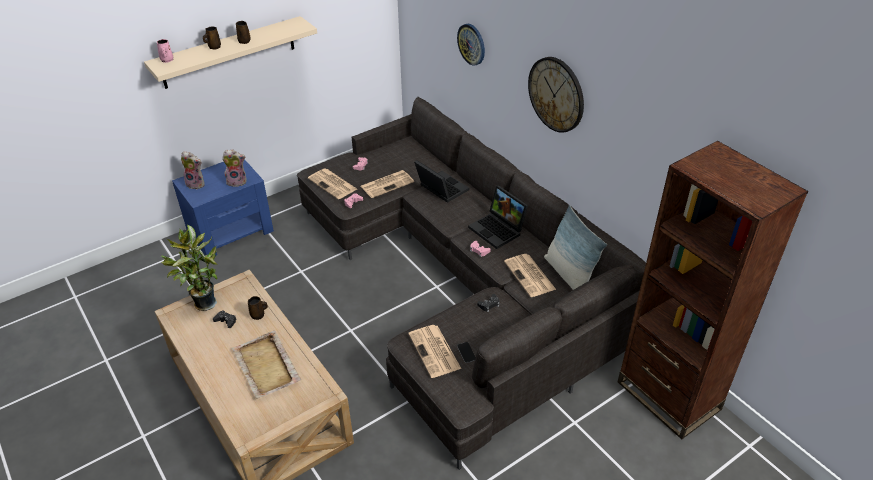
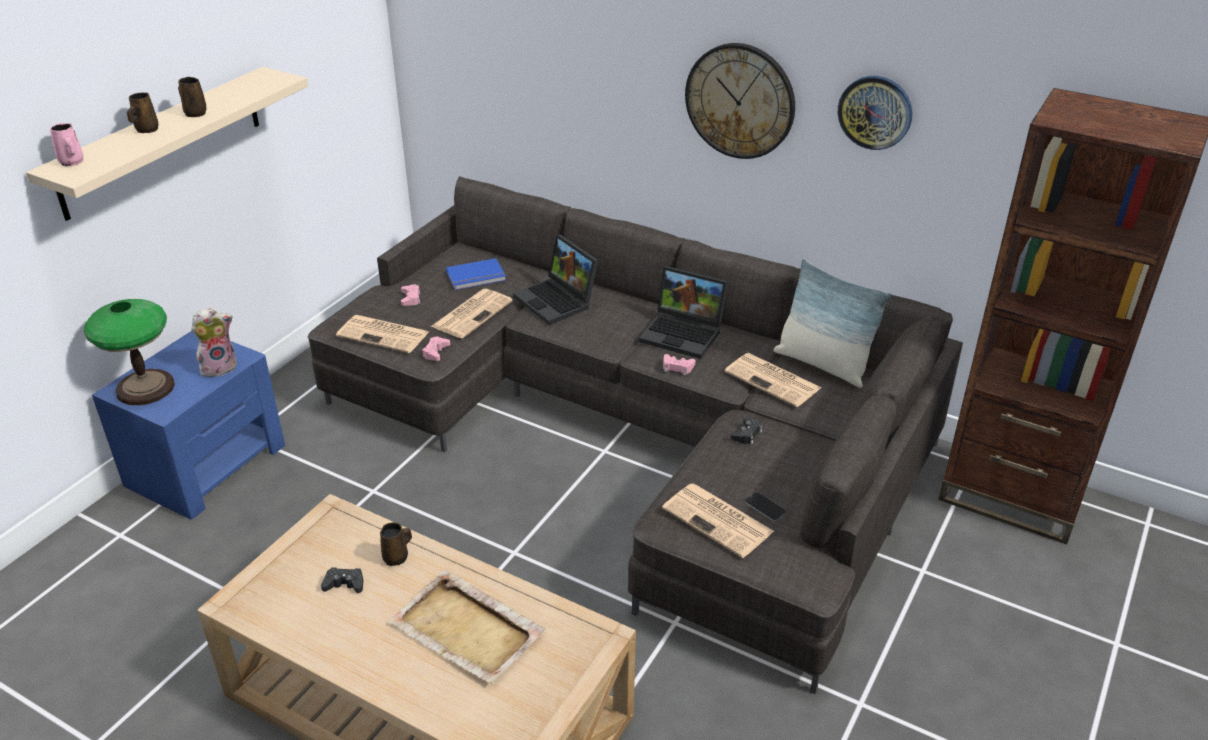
camera: 25 degrees left, 5 degrees down
(196, 184) = (145, 388): plush toy -> table lamp
(203, 303) = (283, 569): potted plant -> none
(405, 161) = (476, 277): none -> blue book
(440, 188) = (558, 301): laptop -> laptop turned 150 degrees counterclockwise
(471, 44) = (560, 64): wall clock -> wall clock (875, 112)

